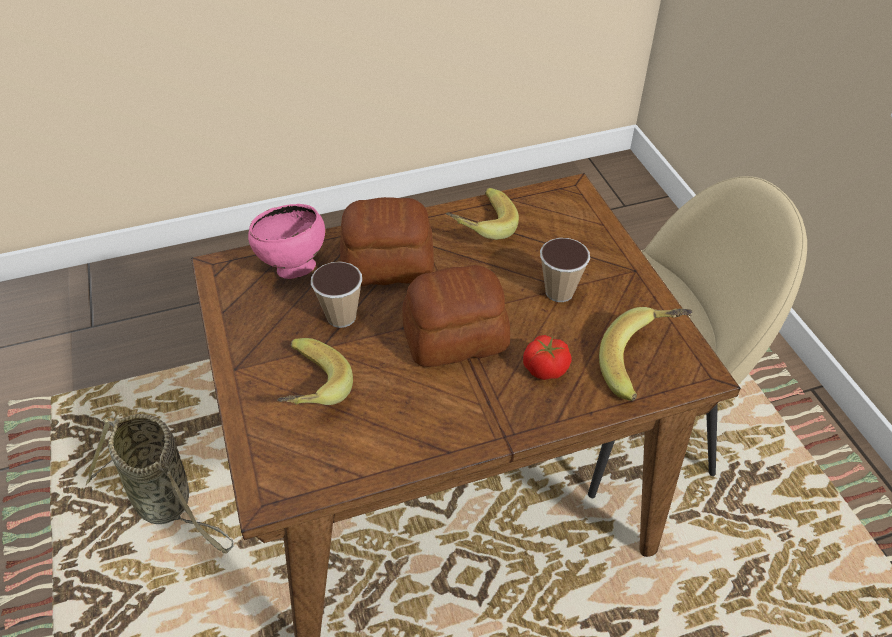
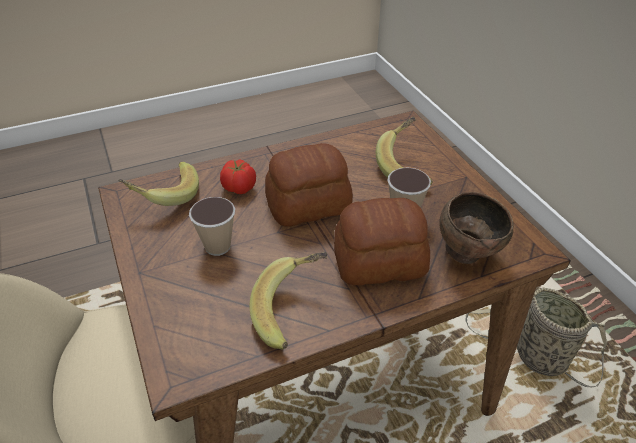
camera: 175 degrees right, 5 degrees down
(292, 268) = (467, 254): pink bowl -> brown bowl

